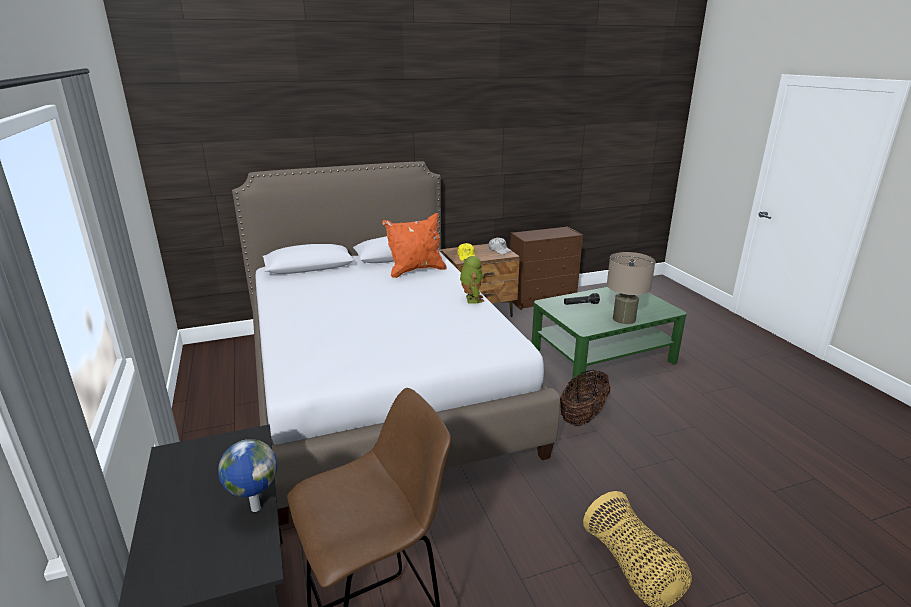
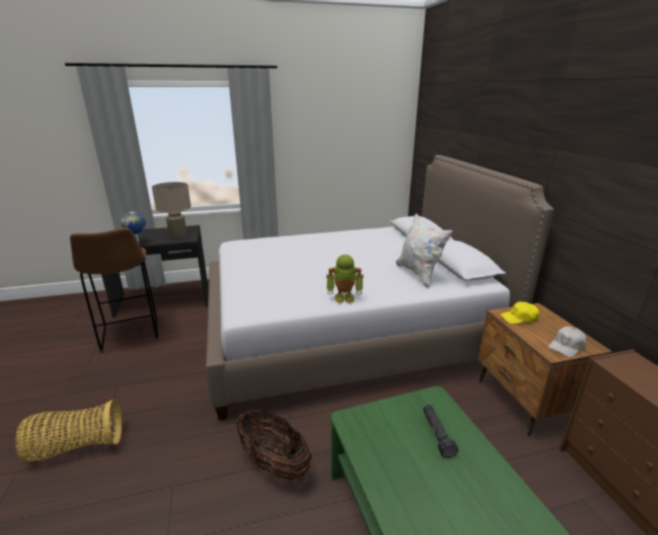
camera: 95 degrees right, 0 degrees up
(415, 271) = (418, 274): orange pillow -> white pillow
(624, 319) = (386, 480): beige table lamp -> beige table lamp (178, 234)

